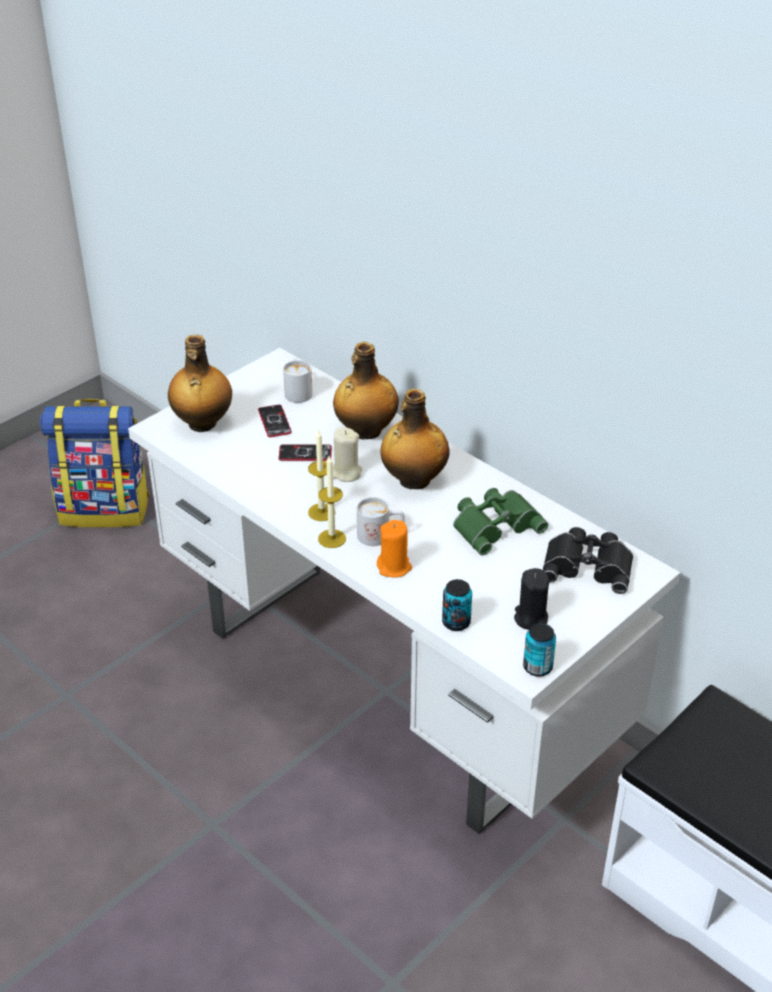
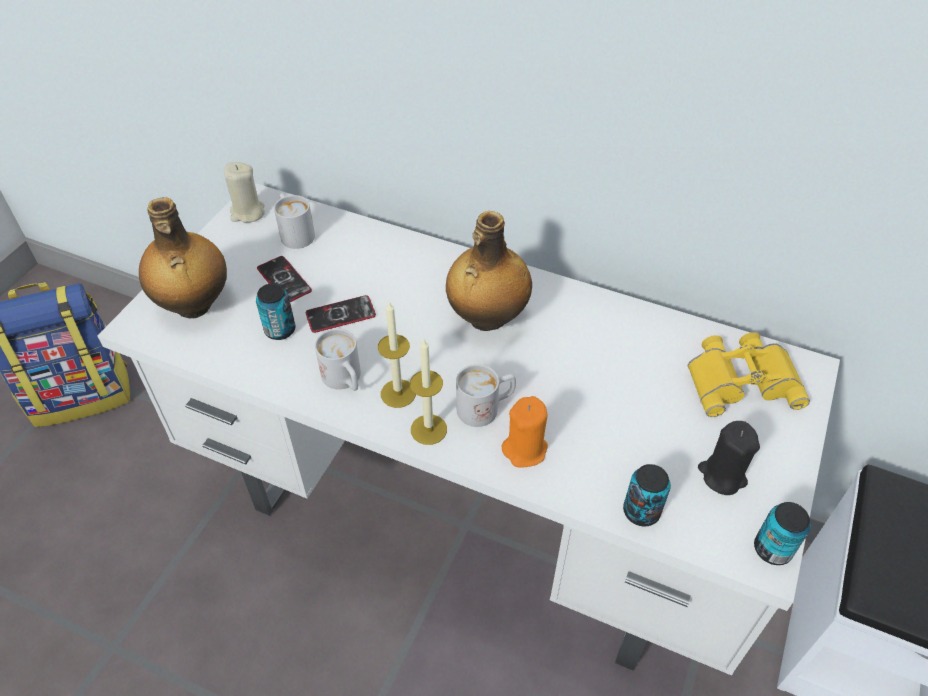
camera: 20 degrees left, 10 degrees up
(256, 453) = (280, 330): none -> can
(288, 495) = (345, 380): none -> white mug
(346, 473) = (402, 329): beige candle -> beige candle (247, 213)
(365, 431) = (399, 266): bottle -> none
(495, 524) = (609, 353): green binoculars -> none
(588, 565) = (741, 379): black binoculars -> yellow binoculars

